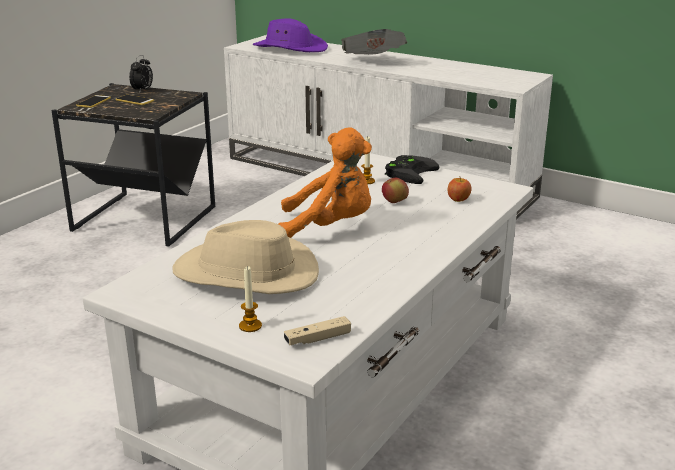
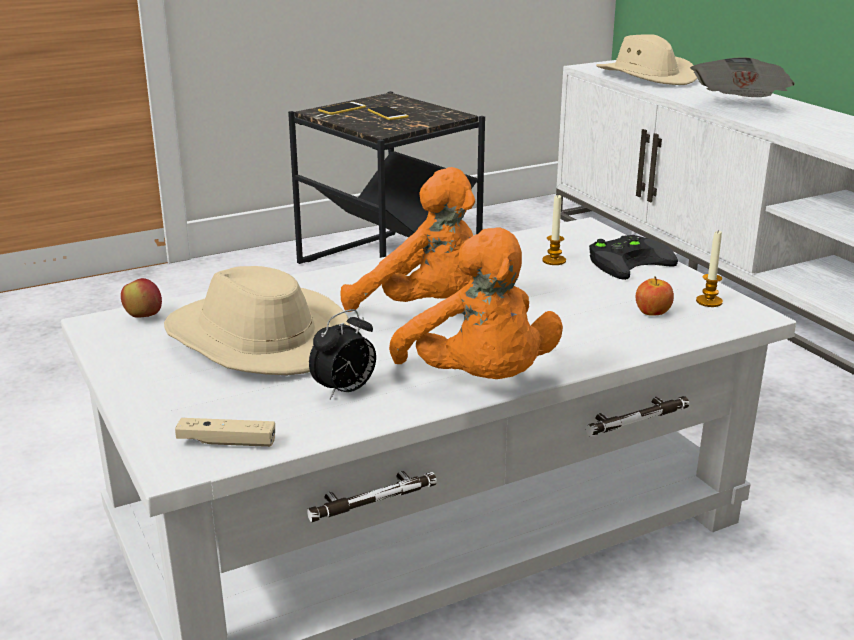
camera: 30 degrees right, 0 degrees up
(142, 90) = (412, 104): alarm clock -> alarm clock (345, 391)
(250, 326) = (175, 402): candle -> candle (709, 301)
(290, 48) = (647, 76): purple hat -> beige hat
(394, 202) = (555, 296): apple -> apple (143, 317)
(416, 262) = (479, 381): none -> orange plush toy

